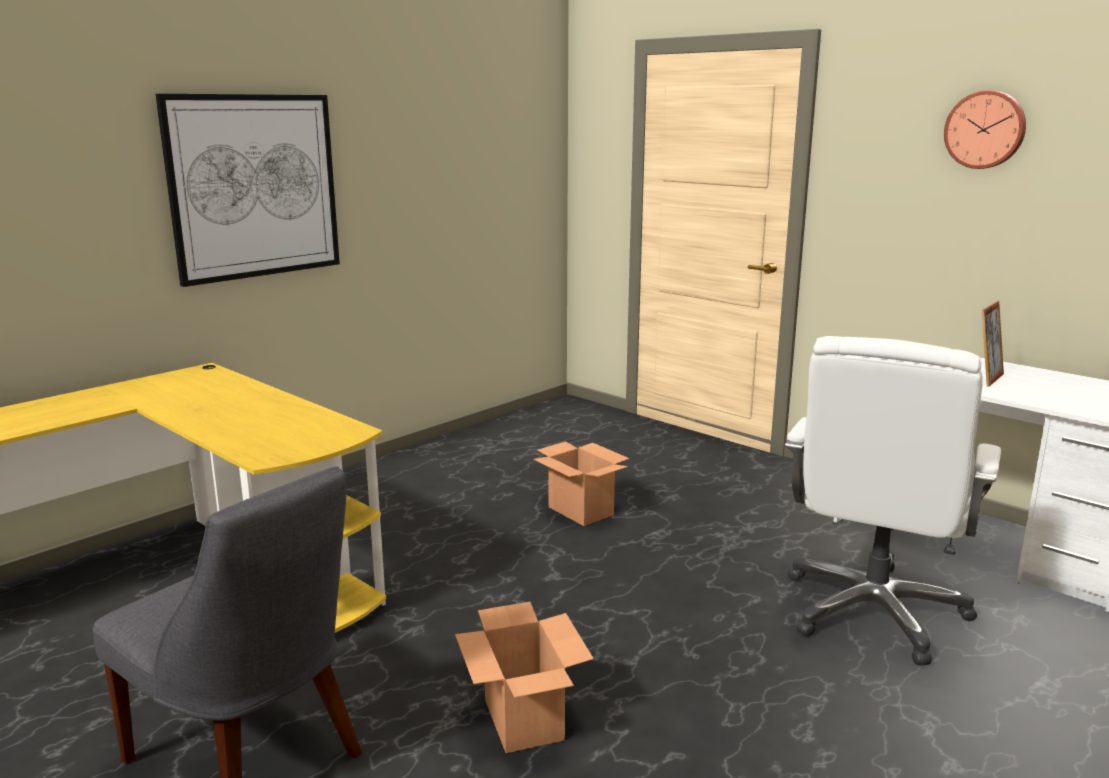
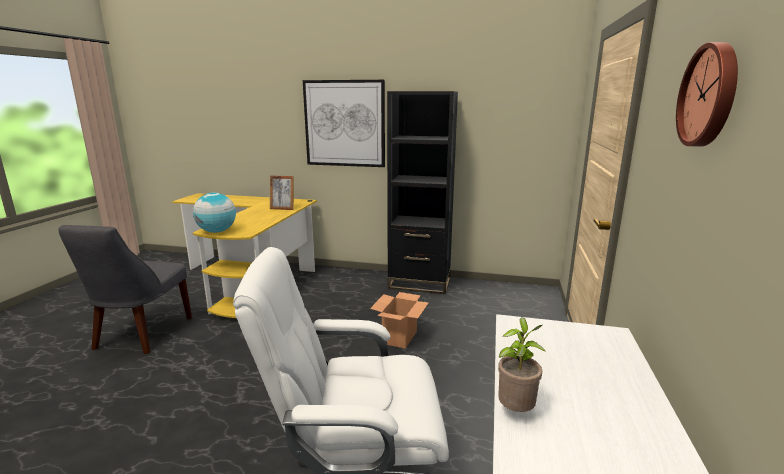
camera: 60 degrees right, 0 degrees up
(293, 450) = (217, 231): none -> globe
(437, 456) = (419, 283): none -> black bookcase
(524, 720) = (177, 384): cardboard box -> none
(987, 378) = (565, 386): picture frame -> picture frame (282, 208)
(1018, 397) = (515, 411): none -> potted plant

